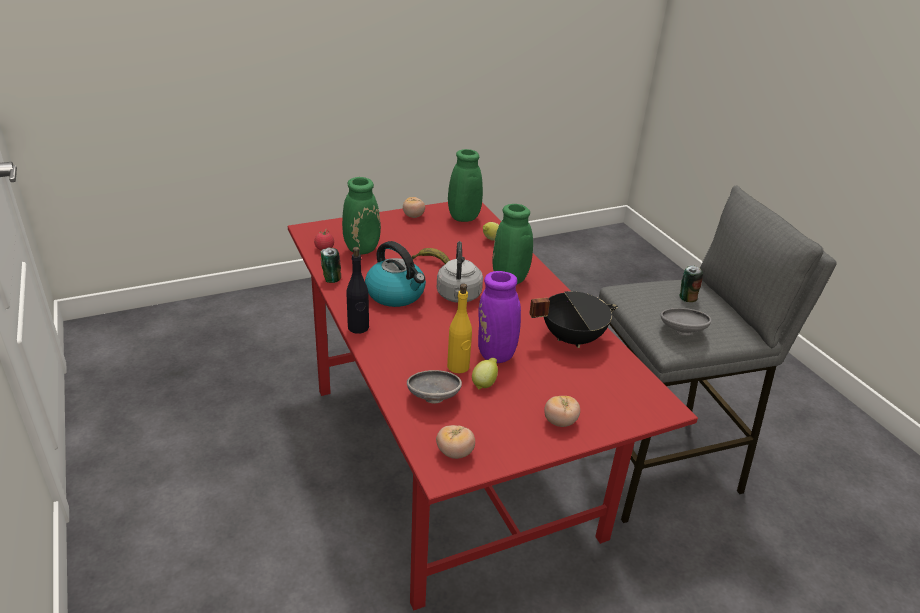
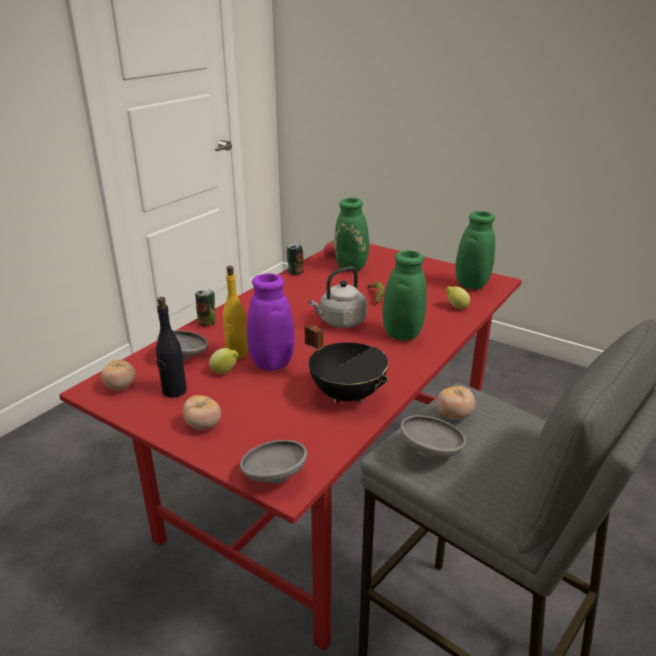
camera: 60 degrees right, 5 degrees down
(358, 328) = (244, 301): black bottle -> black bottle (174, 391)
(396, 294) = (308, 299): kettle -> none
(413, 216) = (435, 267): tomato -> tomato (454, 416)
(649, 409) = (274, 476): none -> grey bowl
(686, 298) = (512, 438): can -> can (207, 322)

